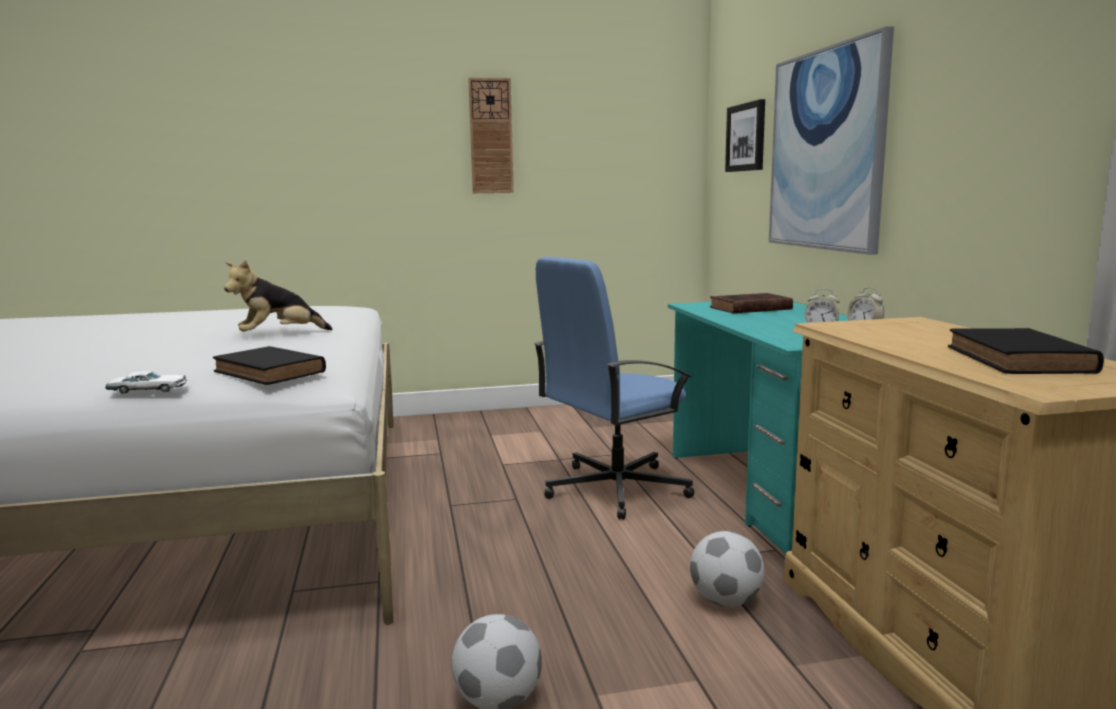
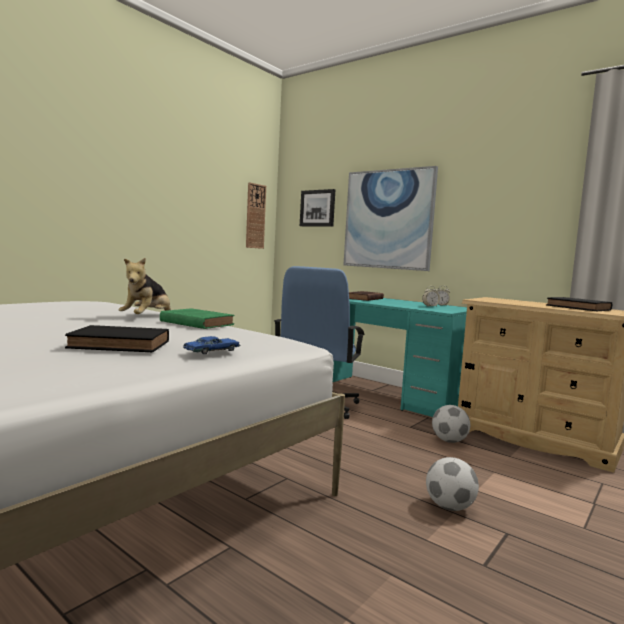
camera: 40 degrees left, 5 degrees down
(148, 390) = (212, 351): white toy car -> blue toy car
(271, 372) = (253, 336): black book -> black book (122, 345)
(289, 346) = (195, 323): none -> green book
(491, 136) = (169, 187): wall clock -> wall clock (255, 216)

